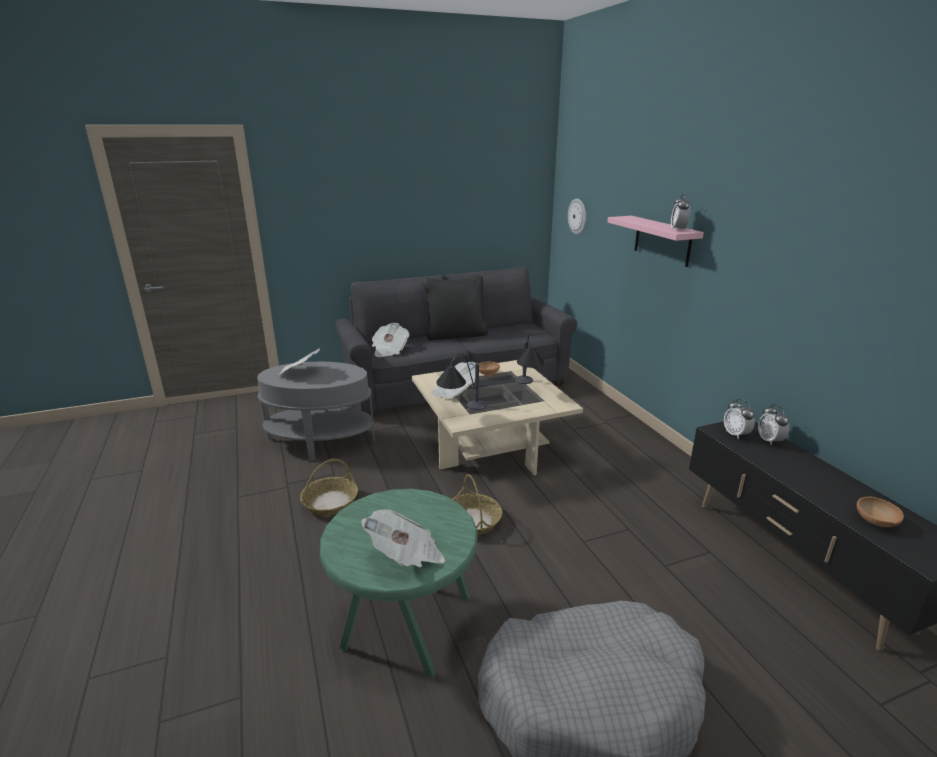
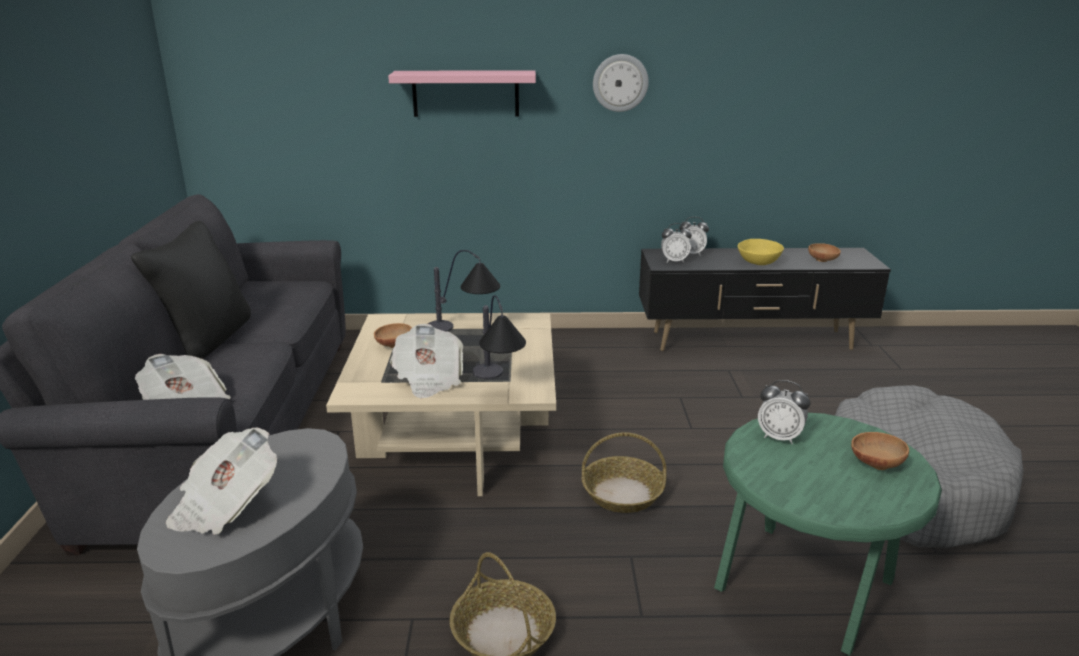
camera: 70 degrees left, 0 degrees up
(405, 555) = (875, 463): newspaper -> brown bowl
(578, 216) = (256, 92): wall clock -> wall clock (620, 83)
(678, 230) = (514, 72): alarm clock -> alarm clock (779, 437)
(802, 479) = (758, 262): none -> yellow bowl

